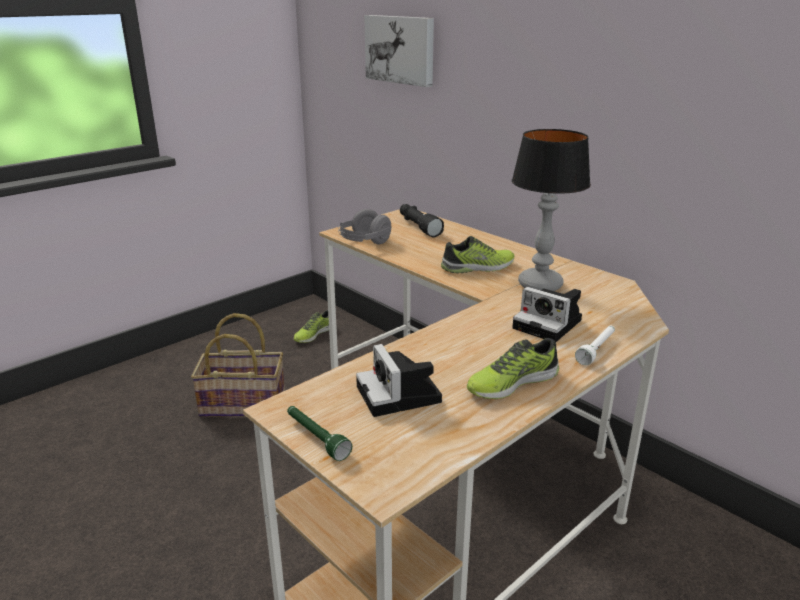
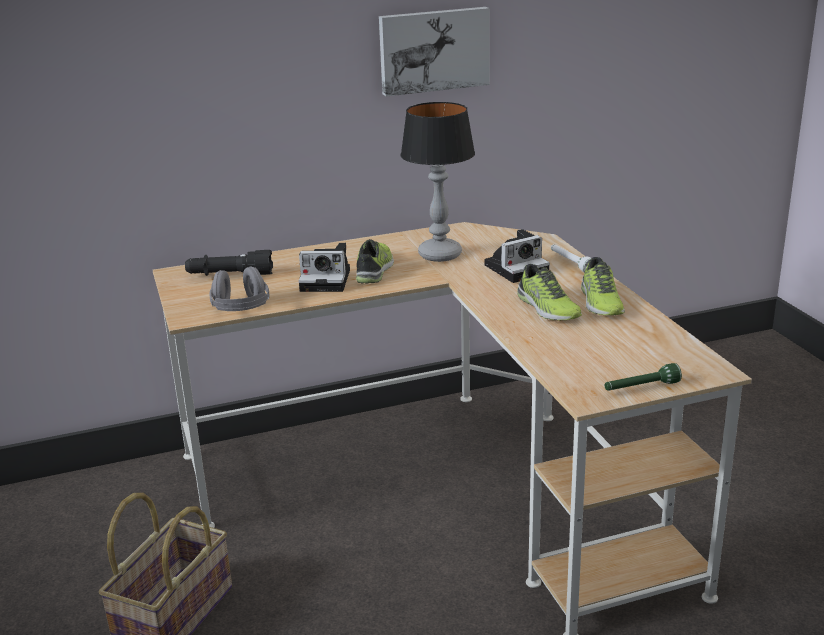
camera: 65 degrees left, 0 degrees up
(313, 334) = (60, 521): shoe -> shoe (546, 308)
(400, 396) = (595, 345): camera -> camera (328, 280)
(401, 49) = (93, 71): picture -> picture (433, 50)

